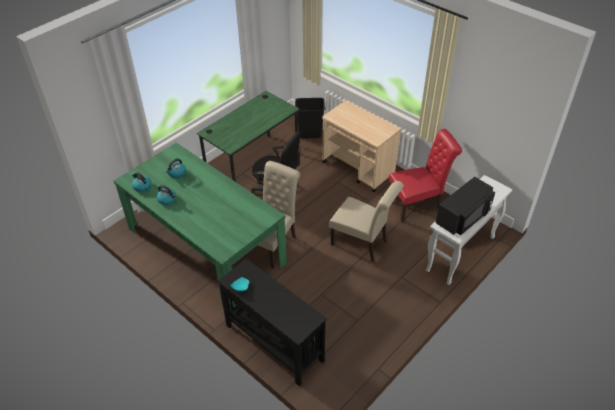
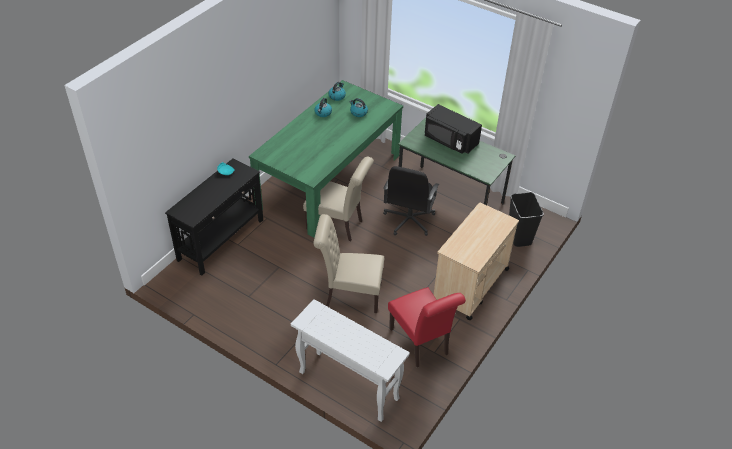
camera: 80 degrees right, 0 degrees up
(362, 244) = (349, 295): beige chair -> beige chair turned 75 degrees clockwise
(464, 217) = (331, 329): black microwave -> black microwave (450, 140)

